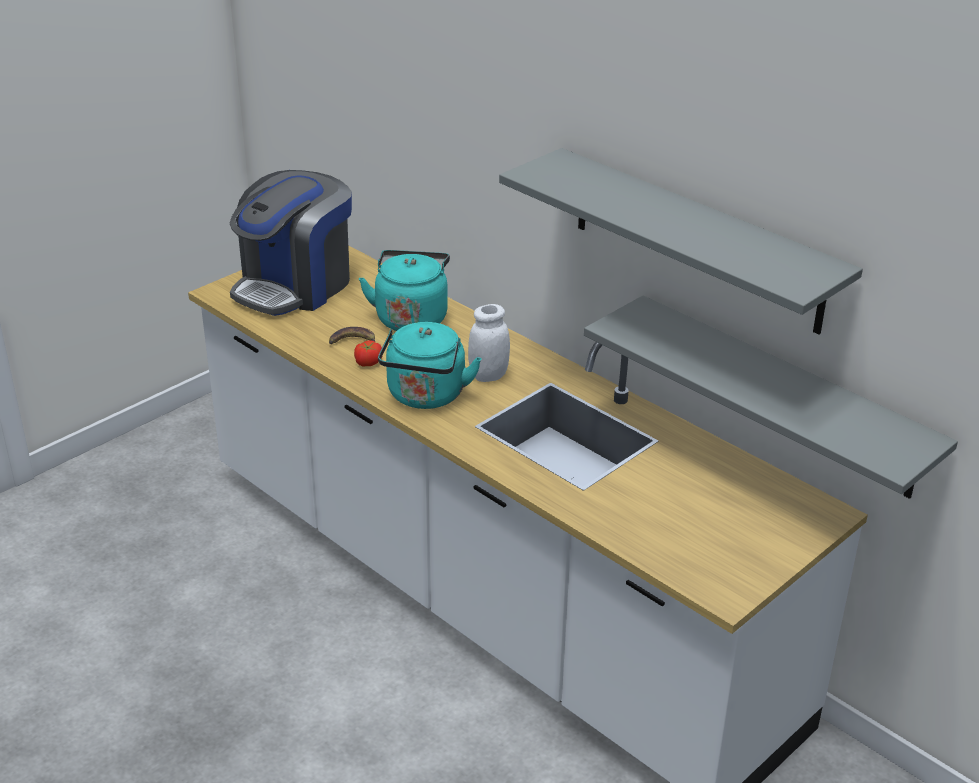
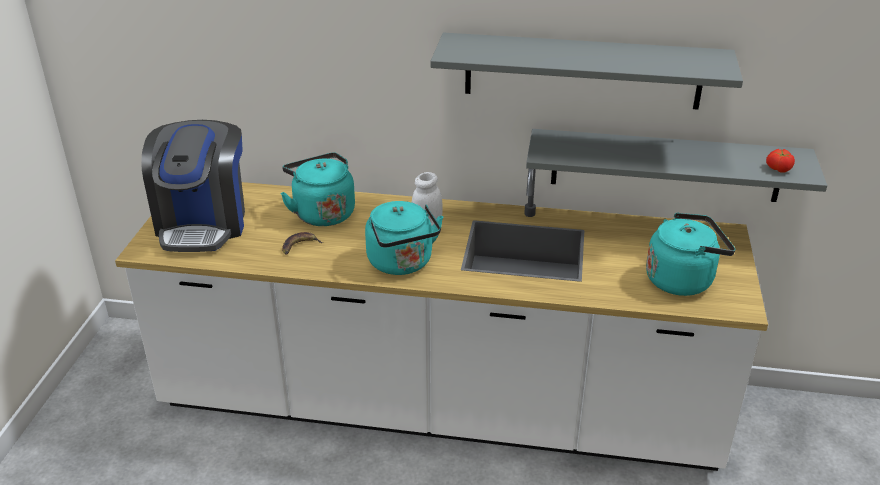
camera: 35 degrees left, 0 degrees up
(367, 362) = (329, 256): tomato -> tomato (778, 169)
(699, 537) = (682, 279): none -> turquoise kettle

